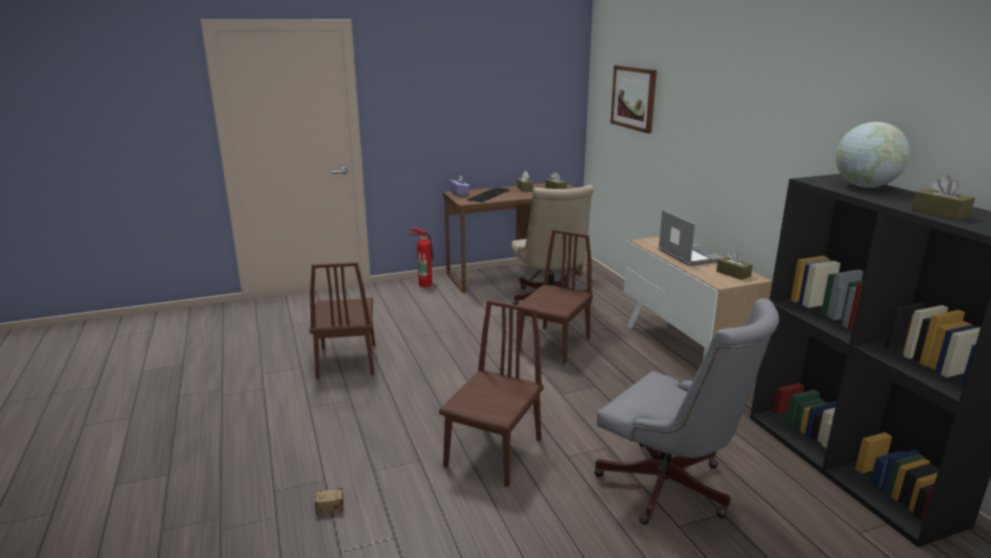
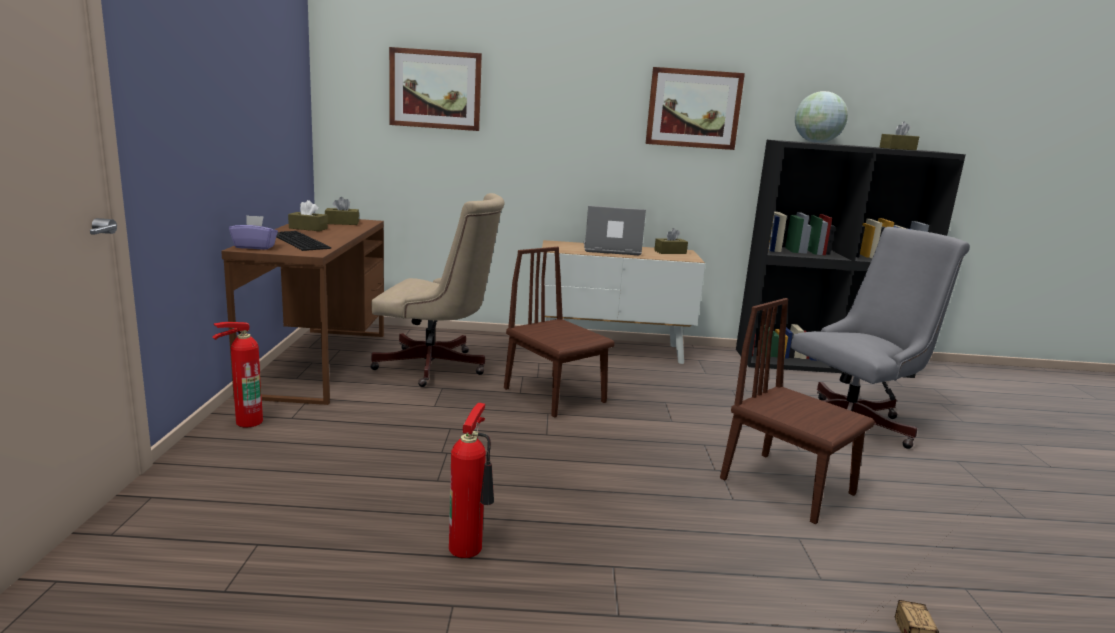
camera: 70 degrees left, 5 degrees down
(347, 360) = (469, 547): brown chair -> fire extinguisher
(785, 129) = (693, 109): none -> picture

